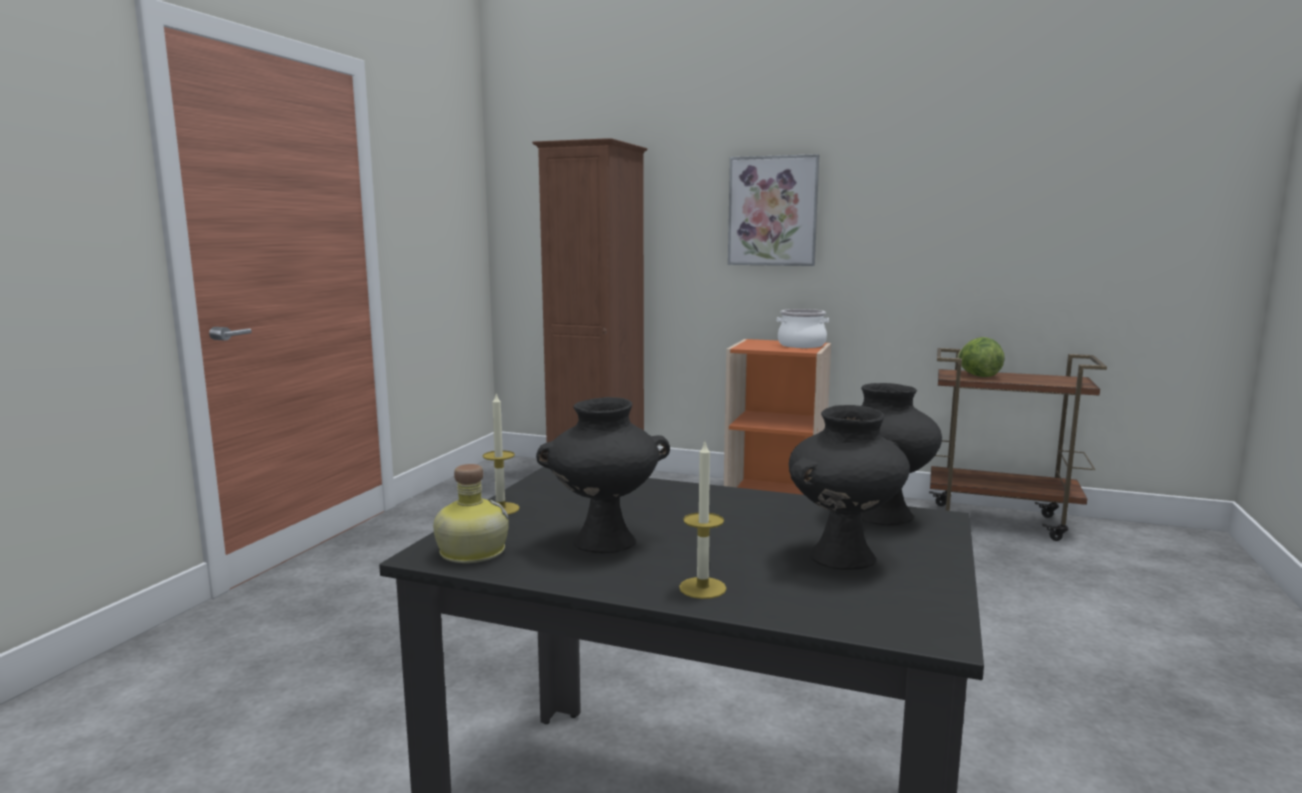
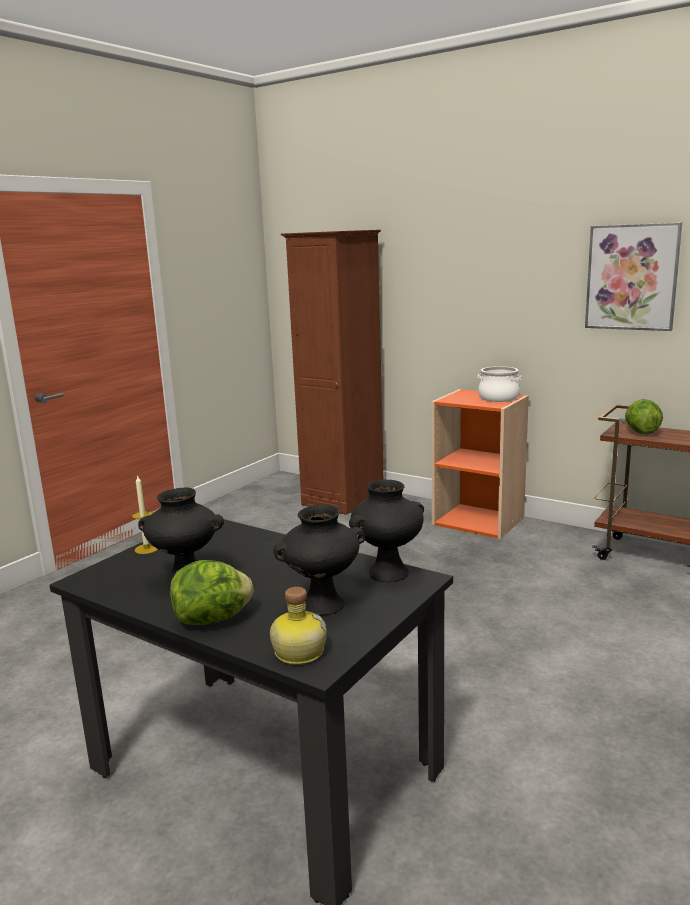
camera: 15 degrees right, 5 degrees up
(470, 551) = (104, 580): bottle -> bottle (298, 651)
(702, 588) = (213, 619): candle -> lettuce
(773, 211) = (481, 282): picture -> picture (632, 277)

